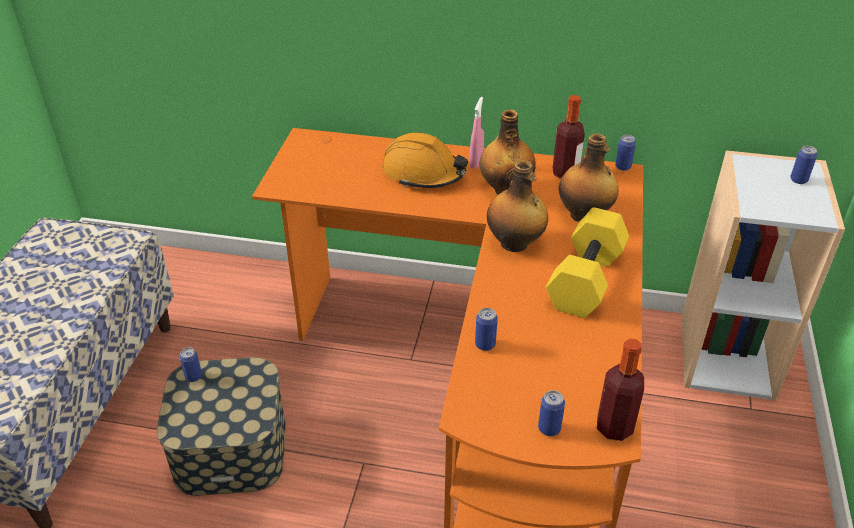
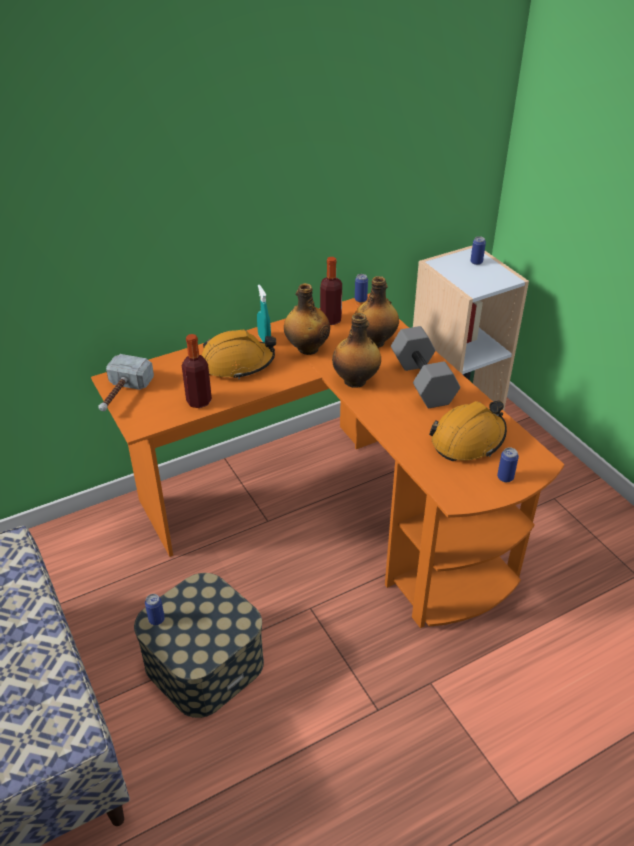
camera: 40 degrees left, 0 degrees up
(295, 153) = (121, 394): none -> hammer
(476, 162) = (264, 339): pink spray bottle -> turquoise spray bottle
(485, 344) = (414, 452): can -> none
(559, 365) = (468, 439): none -> orange hard hat
(587, 281) = (424, 381): yellow dumbbell -> grey dumbbell
(614, 427) = (534, 456): bottle -> bottle (199, 401)

